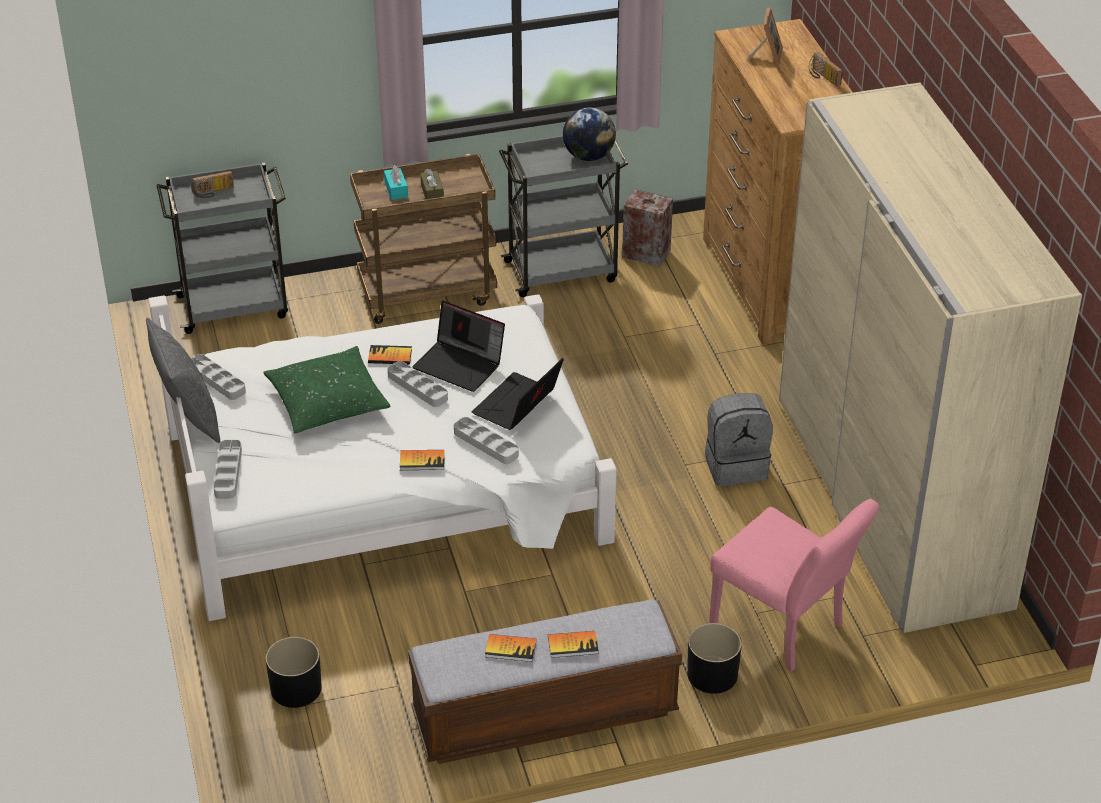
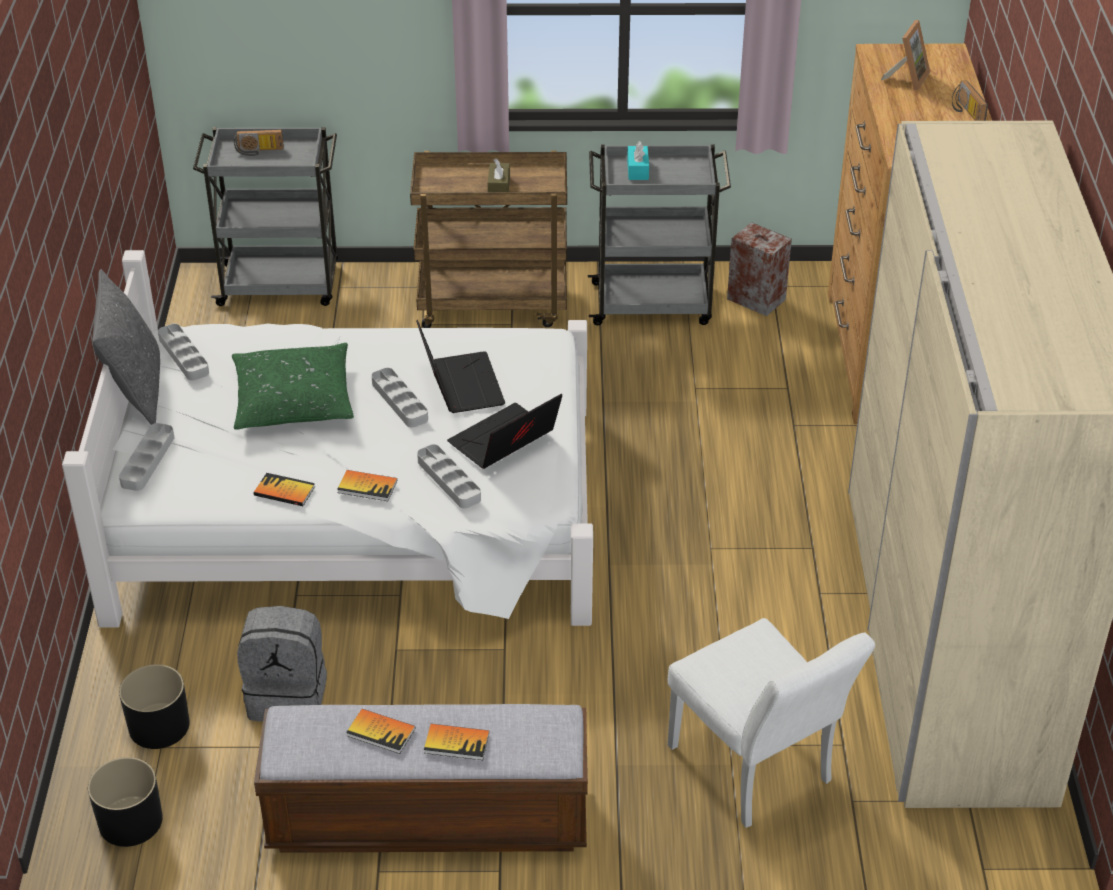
camera: 15 degrees right, 0 degrees up
(390, 356) = (385, 361): book -> book (284, 491)
(396, 189) = (460, 178): turquoise tissue box -> turquoise tissue box (637, 170)
(460, 364) = (460, 384): laptop -> laptop turned 150 degrees counterclockwise
(588, 156) = (690, 172): globe -> none
(712, 674) = (647, 811): black planter -> black planter (131, 821)
(736, 465) = (770, 560): grey backpack -> grey backpack (288, 696)
(785, 629) = (757, 772): pink chair -> white chair

